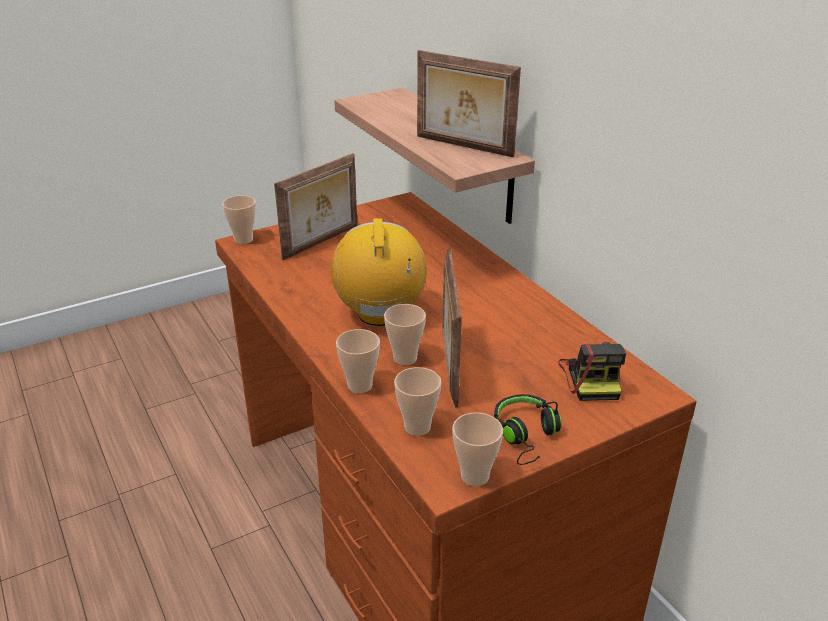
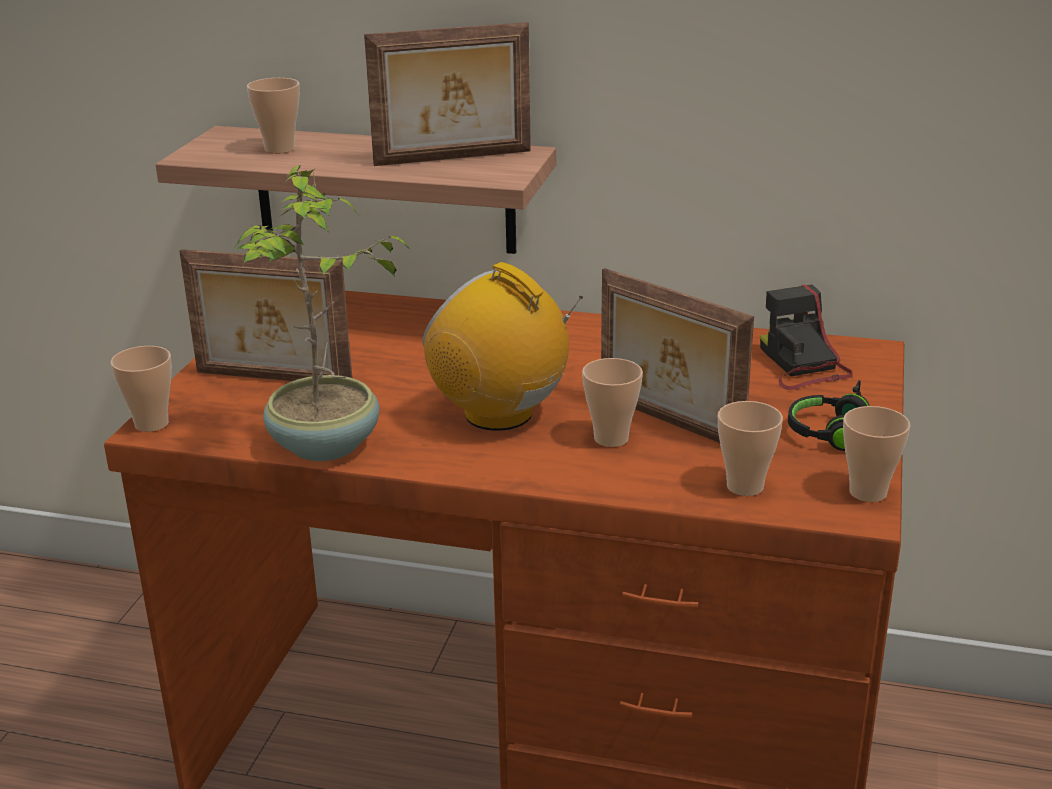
camera: 45 degrees left, 5 degrees down
(282, 288) = (325, 447): none -> potted plant
(322, 242) = (273, 380): picture frame -> picture frame turned 105 degrees clockwise
(360, 386) = (619, 486): cup -> cup (279, 149)
(592, 378) = (801, 366): camera -> camera turned 150 degrees counterclockwise

